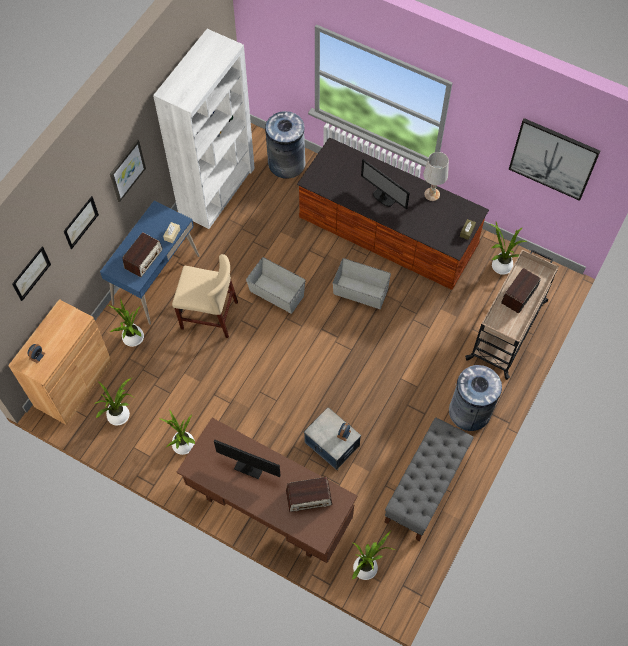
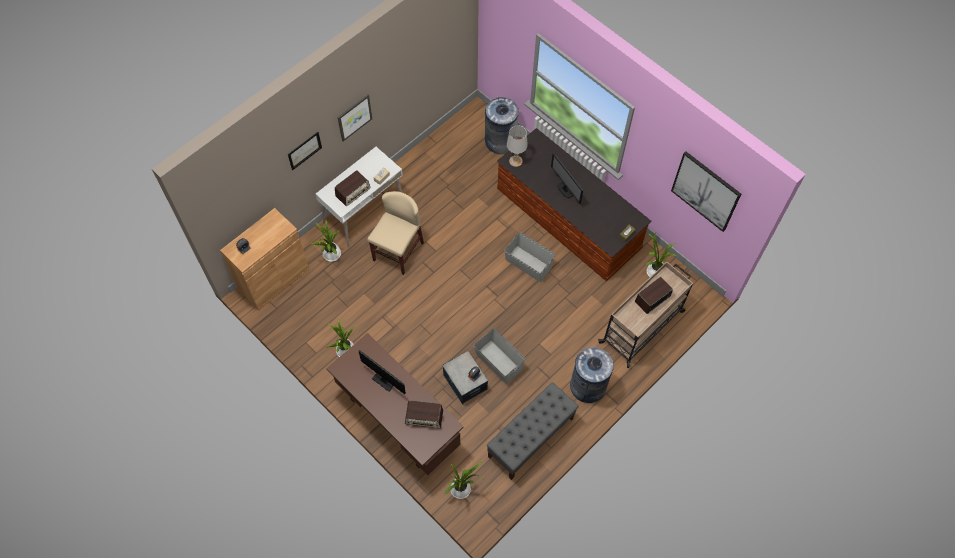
camera: 15 degrees right, 0 degrees up
(31, 273) = (253, 182): picture -> none
(120, 415) = (303, 314): potted plant -> none
(156, 280) = (364, 212): blue desk -> white desk
(209, 315) = (398, 251): beige chair -> beige chair turned 90 degrees counterclockwise
(217, 190) = (436, 150): white bookcase -> none
(276, 293) = (458, 247): grey storage box -> grey storage box (498, 361)
(431, 194) = (607, 196): white table lamp -> white table lamp (515, 161)

